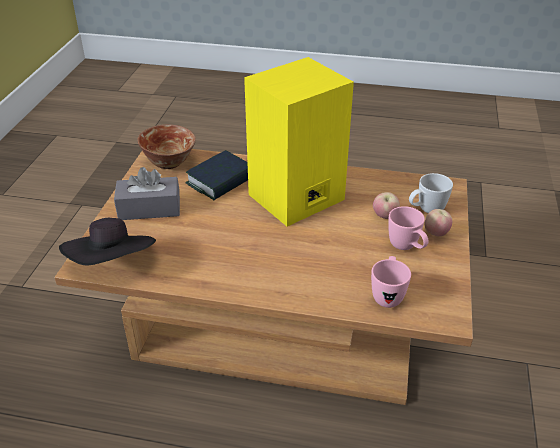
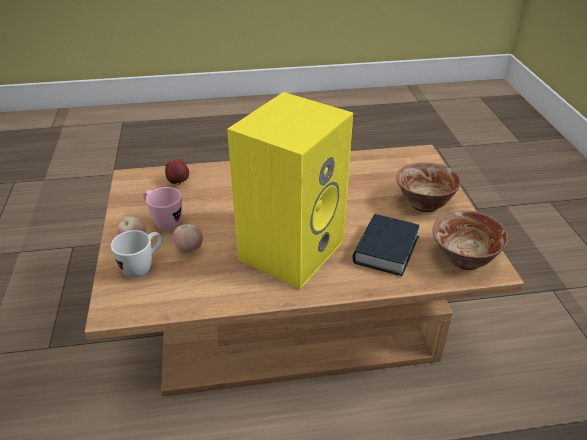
camera: 160 degrees right, 0 degrees up
(113, 264) = (401, 159): black hat -> none
(149, 209) = (424, 204): grey tissue box -> bowl
(387, 295) = (178, 182): pink mug -> apple

